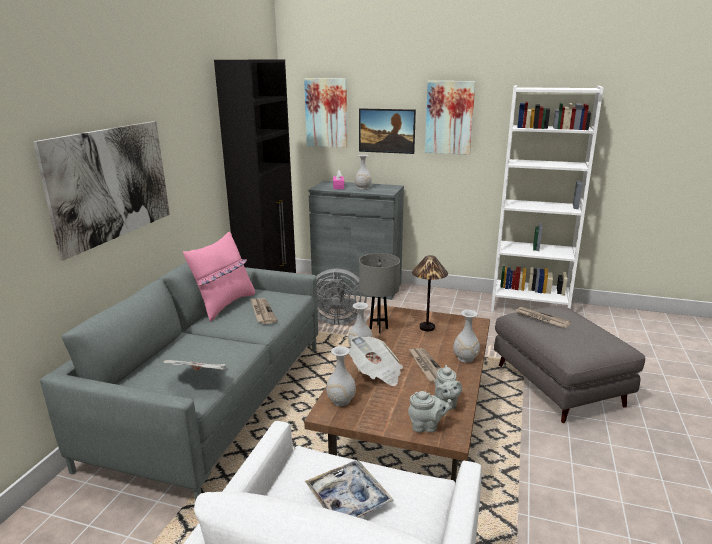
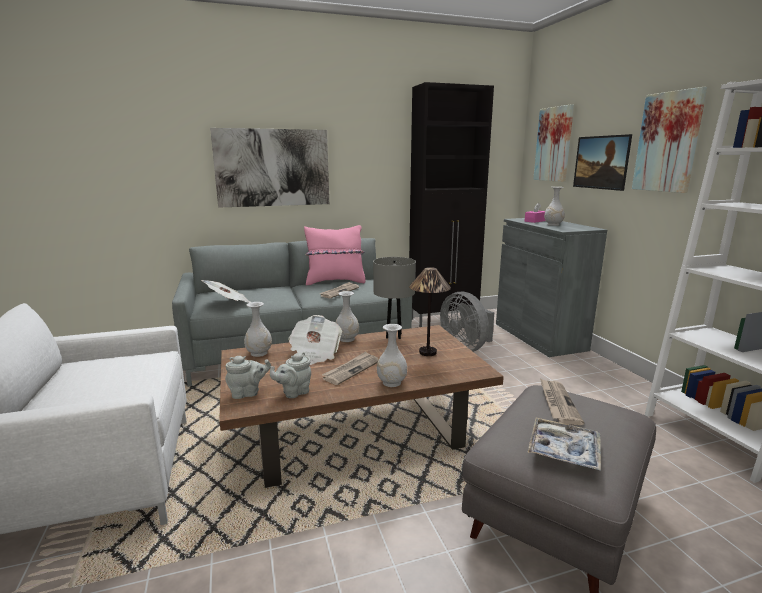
camera: 55 degrees right, 5 degrees down
(348, 498) = (108, 377): tray -> tray (563, 450)
(427, 426) = (248, 393): grey teapot -> grey teapot turned 75 degrees counterclockwise

